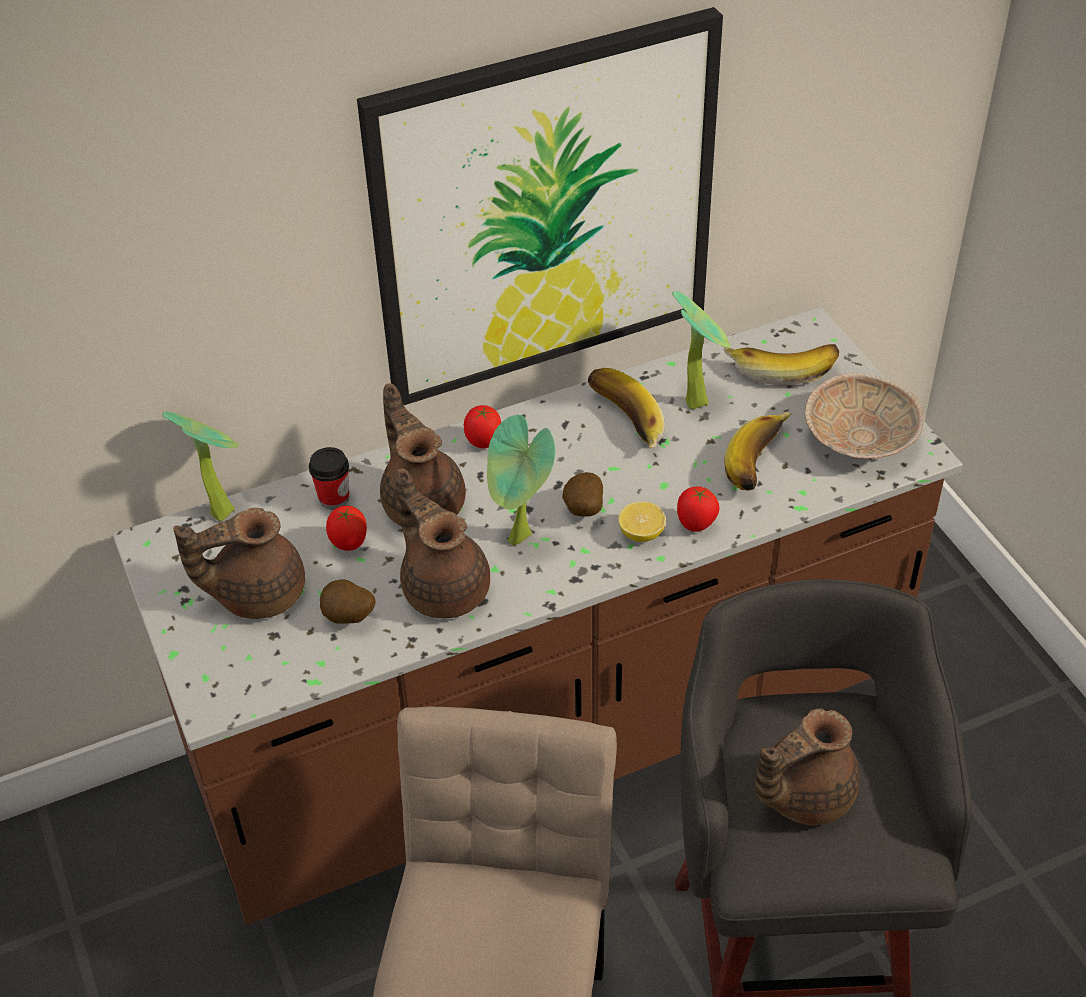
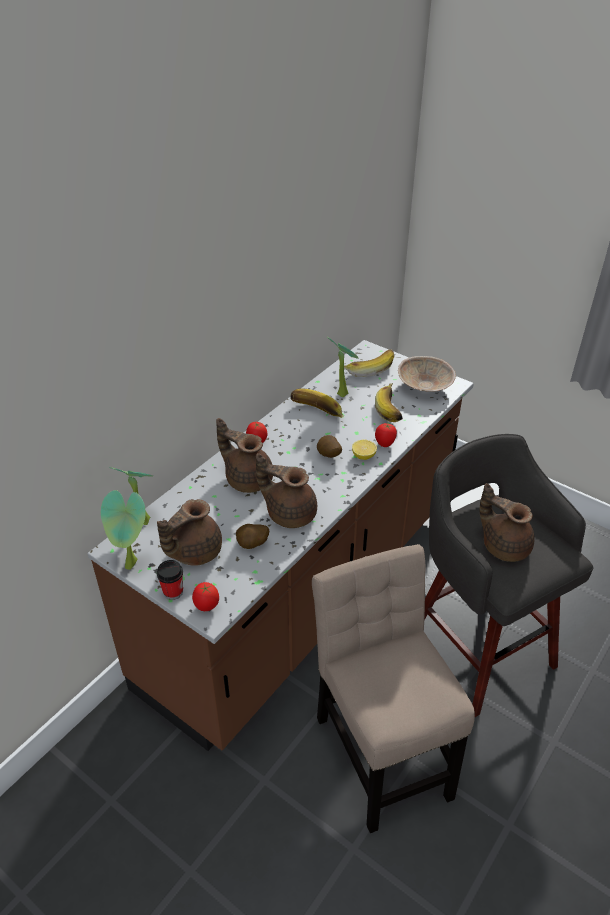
camera: 30 degrees left, 5 degrees down
(334, 498) = (200, 493): cup -> cup (173, 592)
(349, 544) = (225, 511): tomato -> tomato (206, 606)
(520, 541) = (310, 479): potted plant -> potted plant (133, 565)
(545, 211) = (263, 309): picture -> none
(802, 794) = (504, 545): brown teapot -> brown teapot turned 105 degrees clockwise

